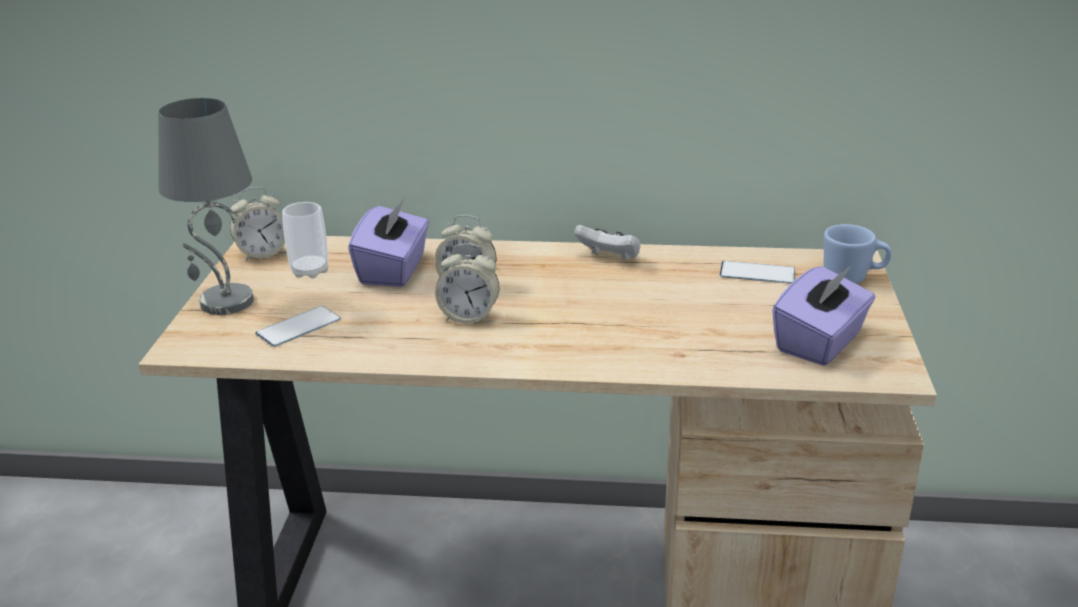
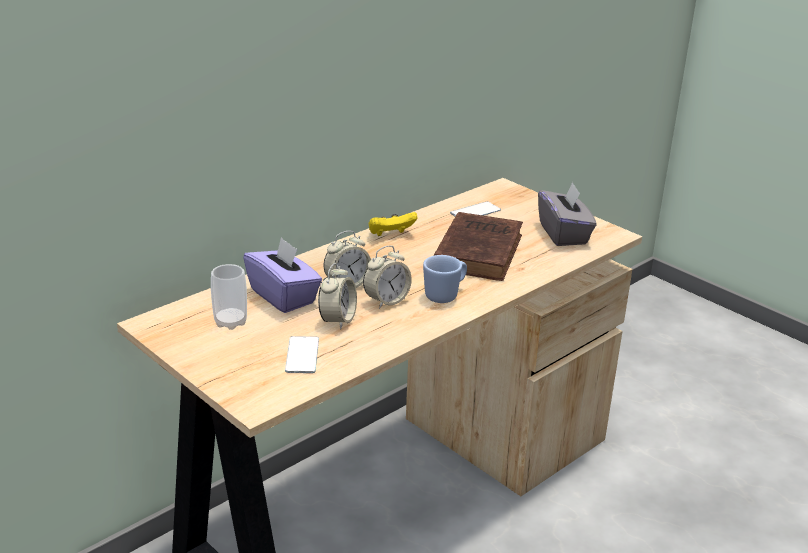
camera: 50 degrees left, 0 degrees up
(225, 302) = (219, 367): grey table lamp -> none
(262, 254) = (170, 328): alarm clock -> alarm clock (337, 320)
(609, 258) = (390, 235): white game controller -> yellow game controller
(670, 314) = (478, 251): none -> brown book
(820, 342) = (564, 234): purple tissue box -> grey tissue box
(852, 279) = (520, 196): blue mug -> blue mug (445, 295)

